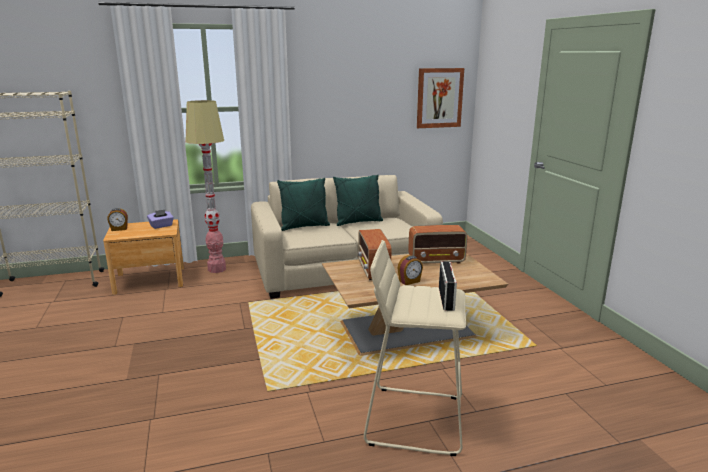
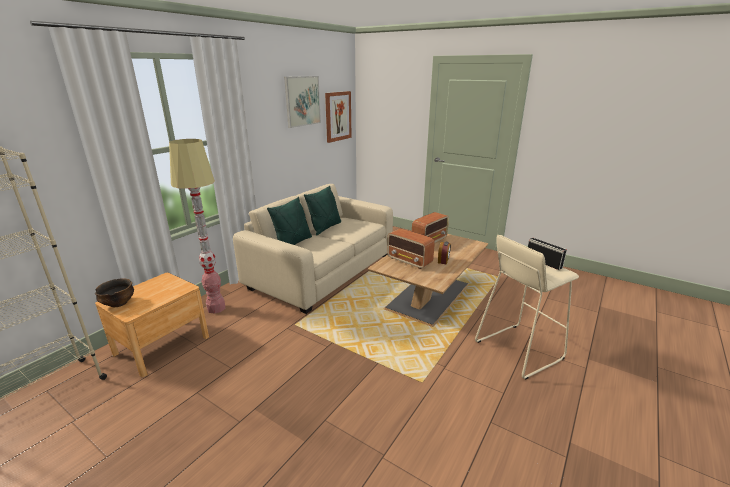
camera: 40 degrees left, 5 degrees up
(119, 229) = (118, 304): alarm clock -> bowl
(161, 226) = (164, 284): purple tissue box -> none
(380, 76) = (302, 101): none -> picture

